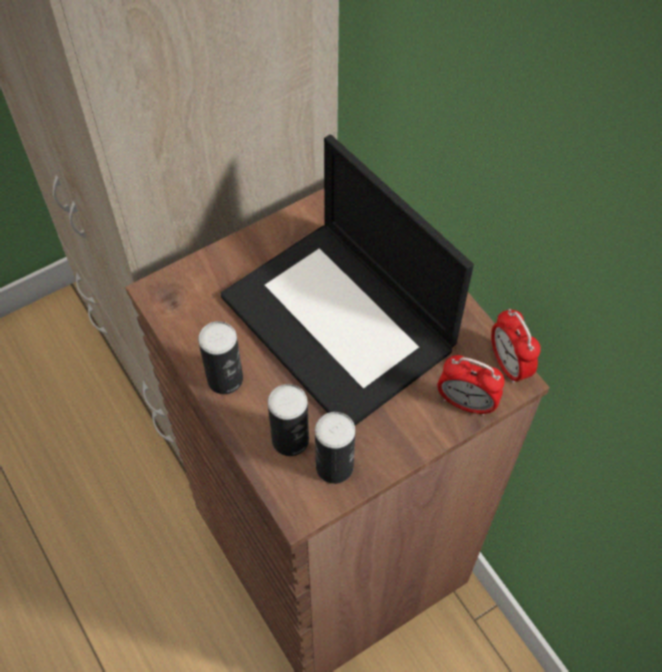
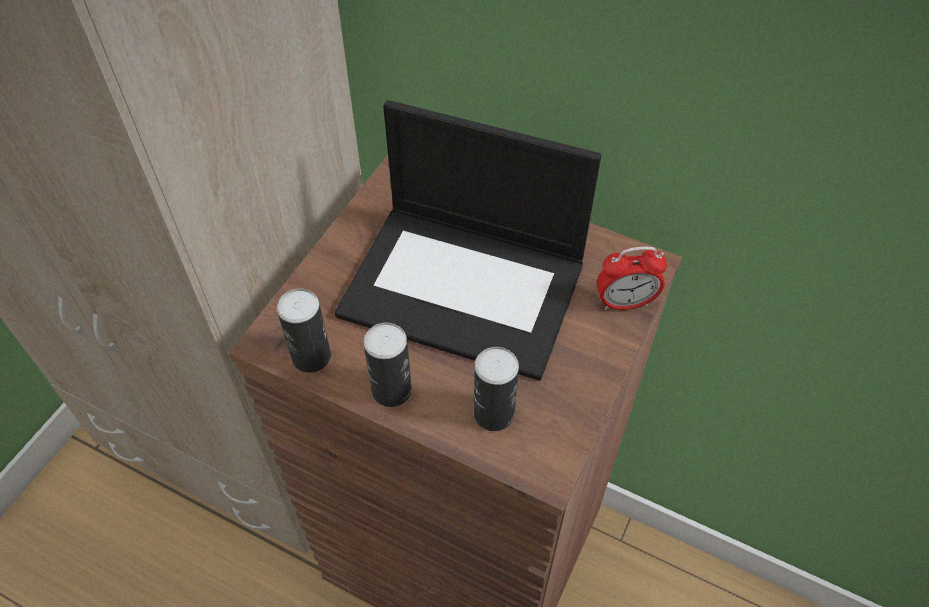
camera: 30 degrees left, 5 degrees down
(334, 466) = (551, 416): can -> can (311, 356)
(508, 365) = (636, 254): alarm clock -> none

